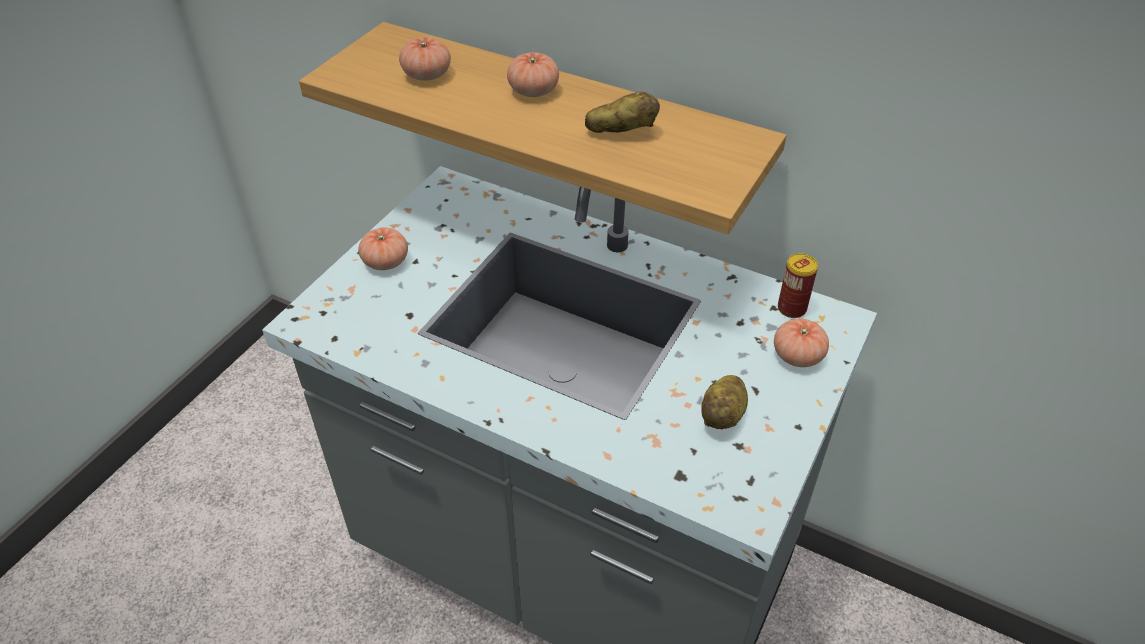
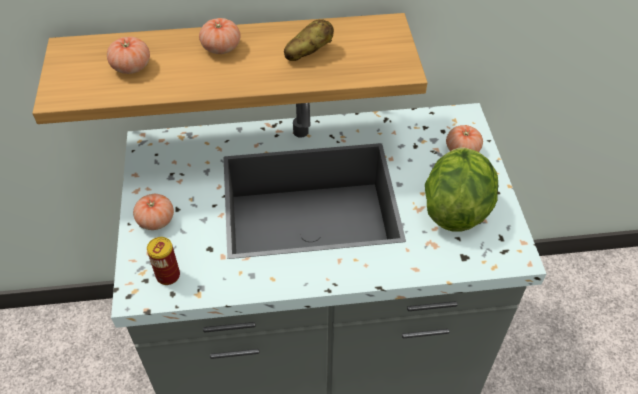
camera: 35 degrees left, 5 degrees up
(724, 415) = (455, 207): potato -> lettuce
(791, 308) = (435, 122): can -> can (168, 275)

